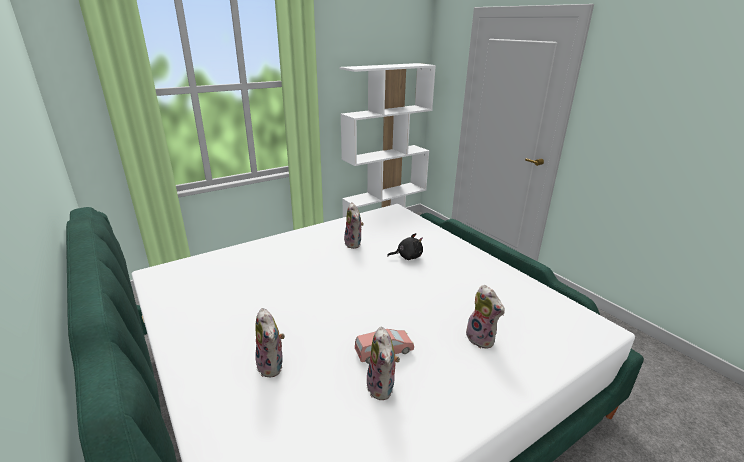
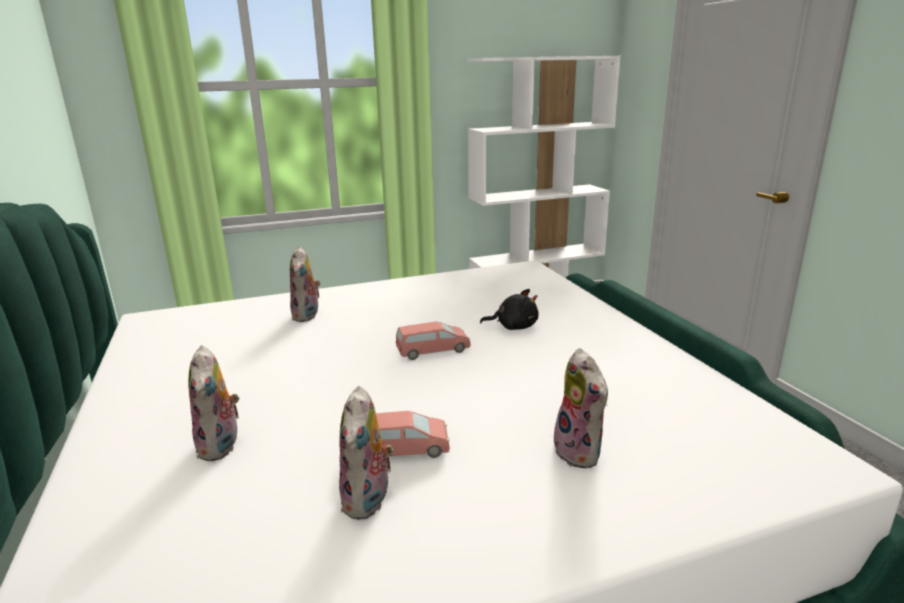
camera: 15 degrees right, 5 degrees down
(354, 244) = (440, 304): plush toy -> plush toy (307, 316)
(367, 279) = (433, 350): none -> pink toy car

